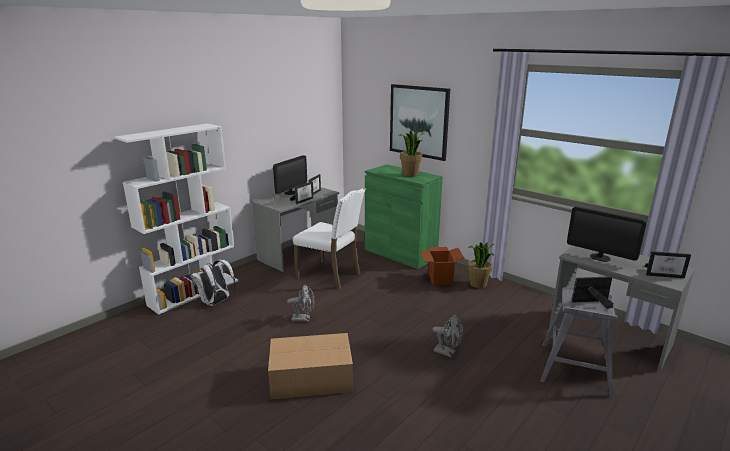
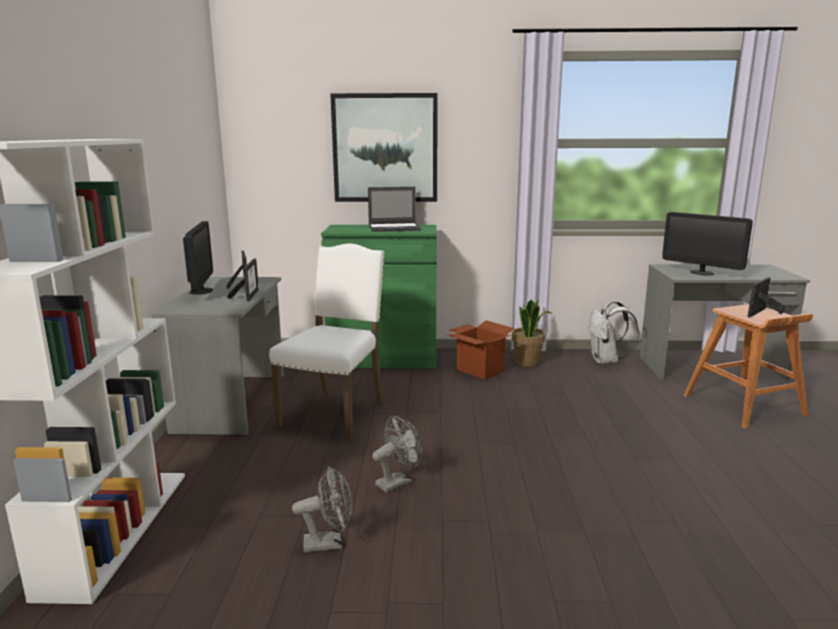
camera: 40 degrees left, 5 degrees down
(216, 302) = (197, 525): white backpack -> white backpack (606, 361)
(310, 378) = (547, 551): cardboard box -> none
(330, 275) = (335, 413): white chair -> white chair turned 60 degrees counterclockwise
(410, 174) = (395, 228): potted plant -> laptop
(447, 352) = (629, 441): grey fan -> grey fan (329, 543)
(574, 369) = (744, 405): grey stool -> brown stool
(600, 257) = (701, 273): monitor -> monitor turned 45 degrees clockwise
(664, 275) = (770, 273): picture frame -> none

